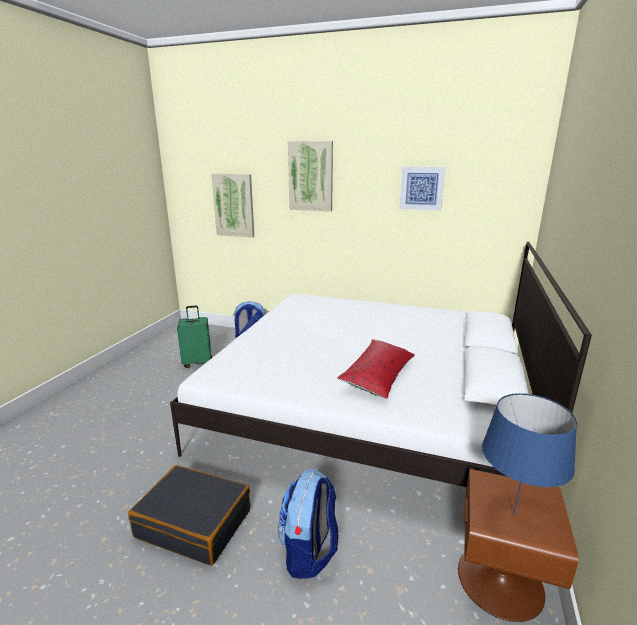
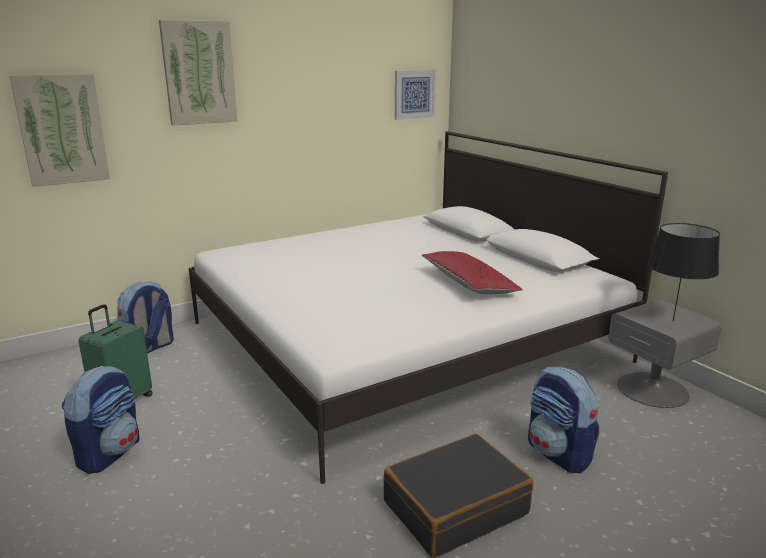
camera: 50 degrees left, 0 degrees up
(154, 383) = (109, 453): none -> backpack
(421, 188) = (342, 82): picture -> picture (414, 94)
(501, 580) = (653, 389): brown nightstand -> grey nightstand
(513, 514) = (672, 321): blue table lamp -> black table lamp

